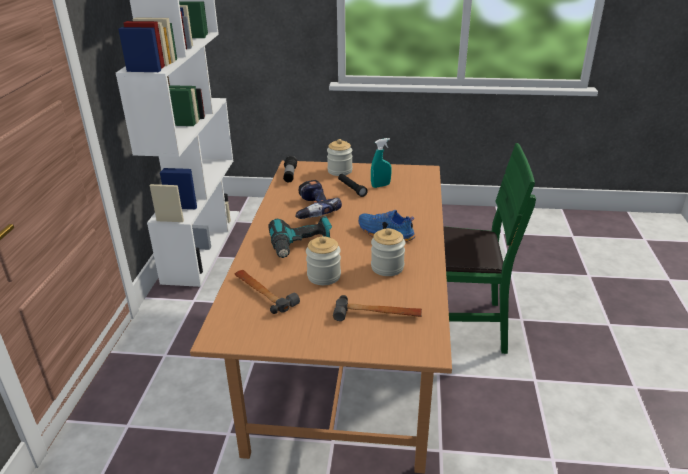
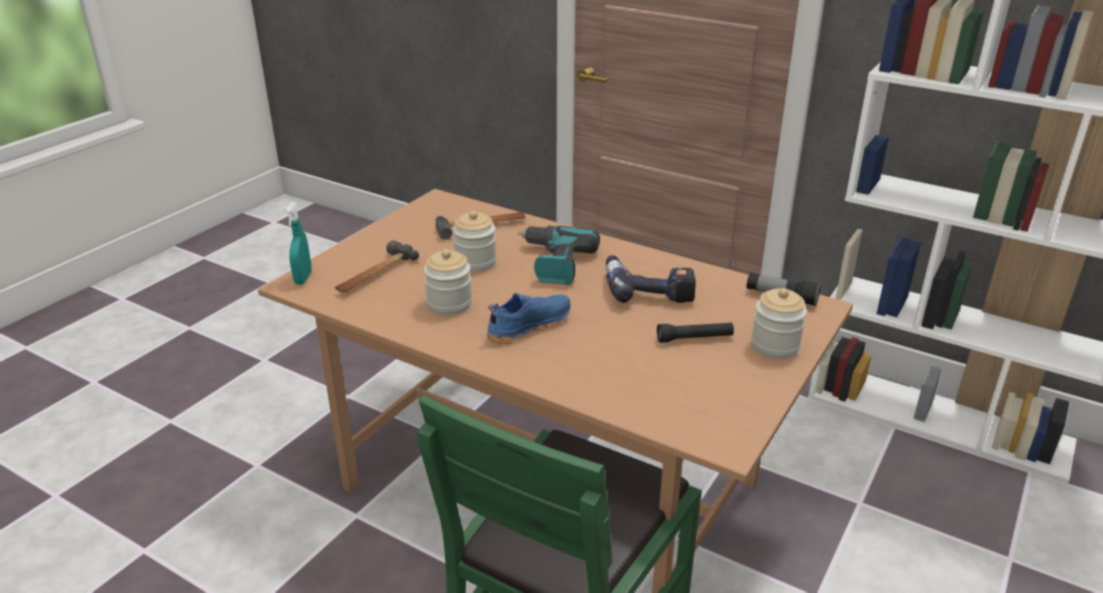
camera: 115 degrees right, 0 degrees up
(380, 185) = (688, 369): turquoise spray bottle -> turquoise spray bottle (303, 278)

